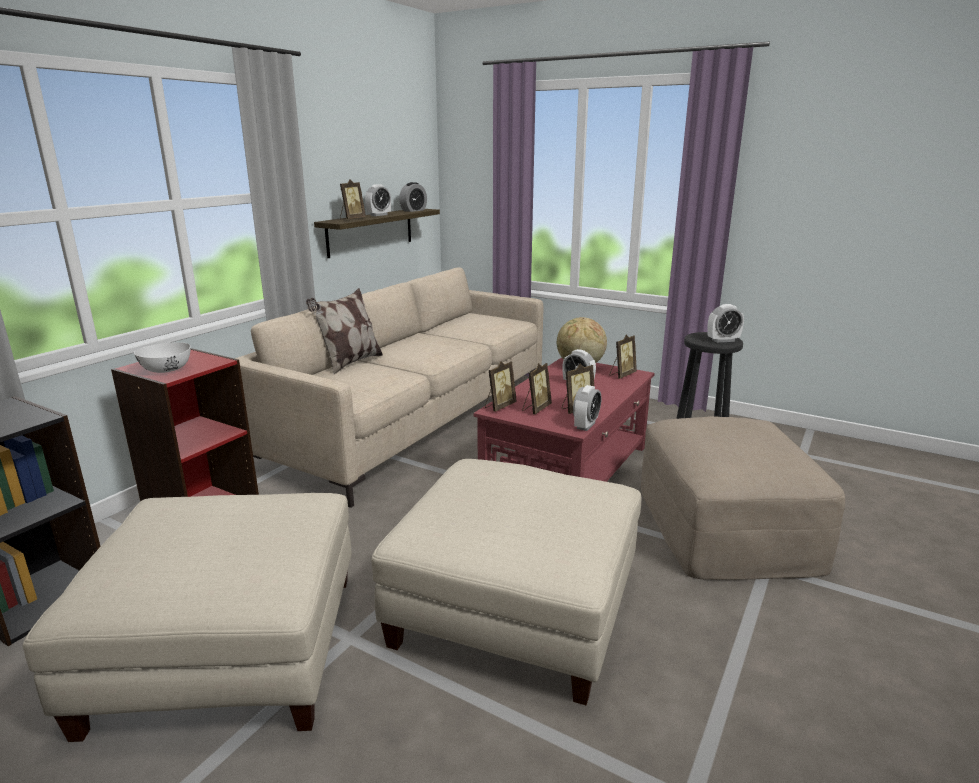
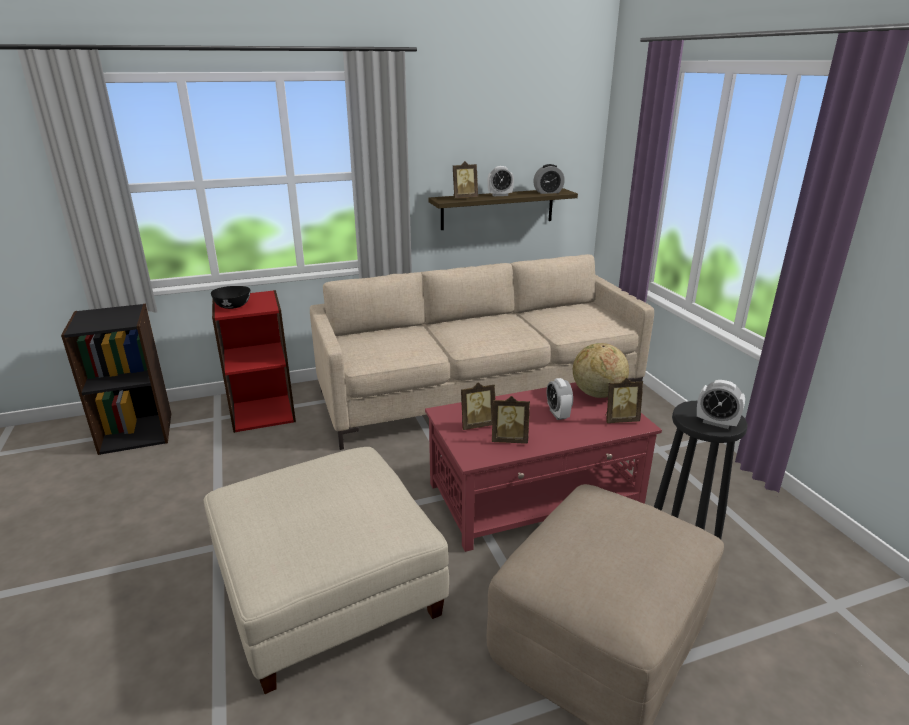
camera: 40 degrees right, 5 degrees up
(166, 370) = (232, 306): white bowl -> black bowl
(228, 649) = (162, 514): beige ottoman -> none
(349, 363) = (409, 328): pillow -> none
(499, 406) = (453, 410): picture frame -> none
(586, 425) = (487, 460): alarm clock -> none

